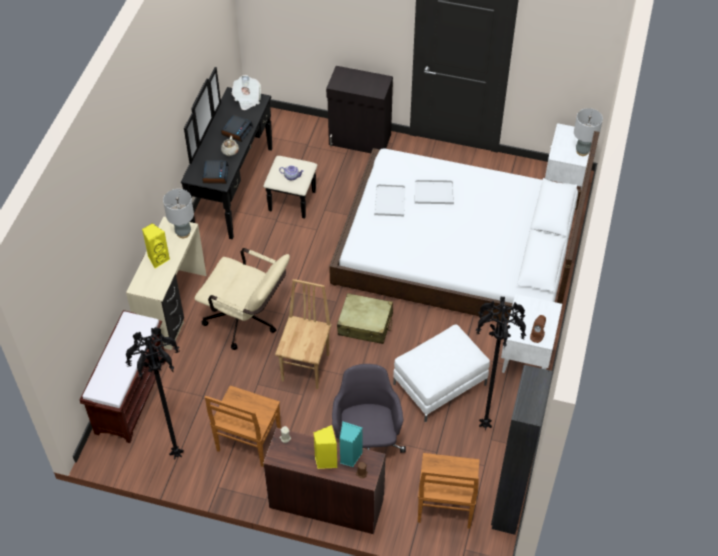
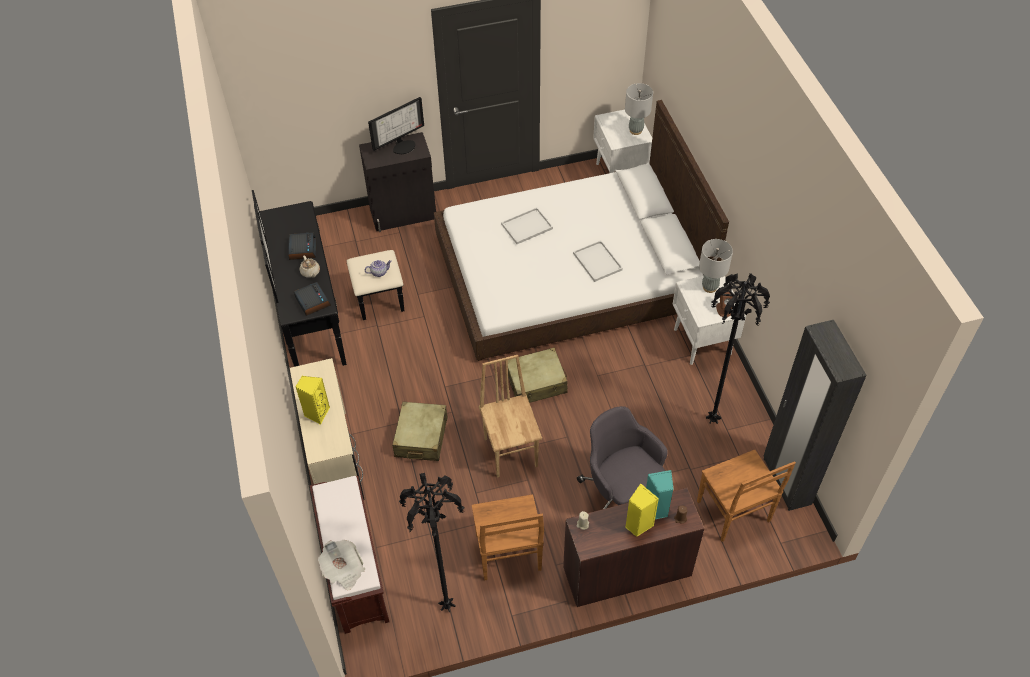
camera: 30 degrees left, 0 degrees up
(183, 233) = (324, 374): grey table lamp -> grey table lamp (709, 287)
(247, 99) = (289, 214): newspaper -> newspaper (343, 570)
(247, 322) = (421, 437): beige office chair -> beige suitcase
(369, 81) = (403, 145): none -> monitor
(390, 201) = (492, 253): white tray -> white tray (598, 262)
(439, 384) = (645, 403): white ottoman -> none

